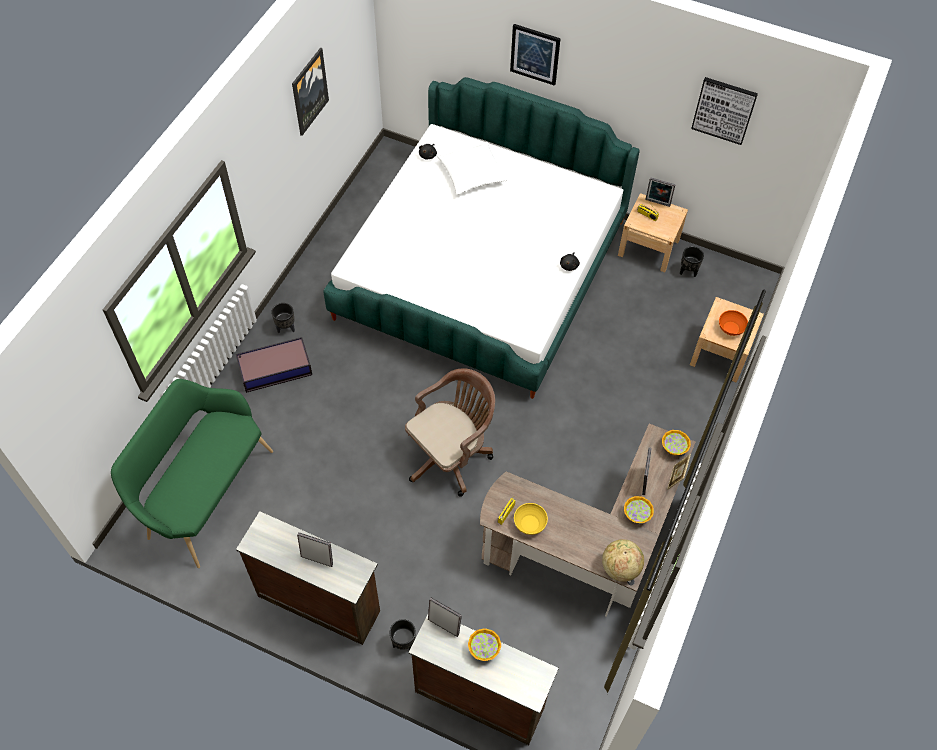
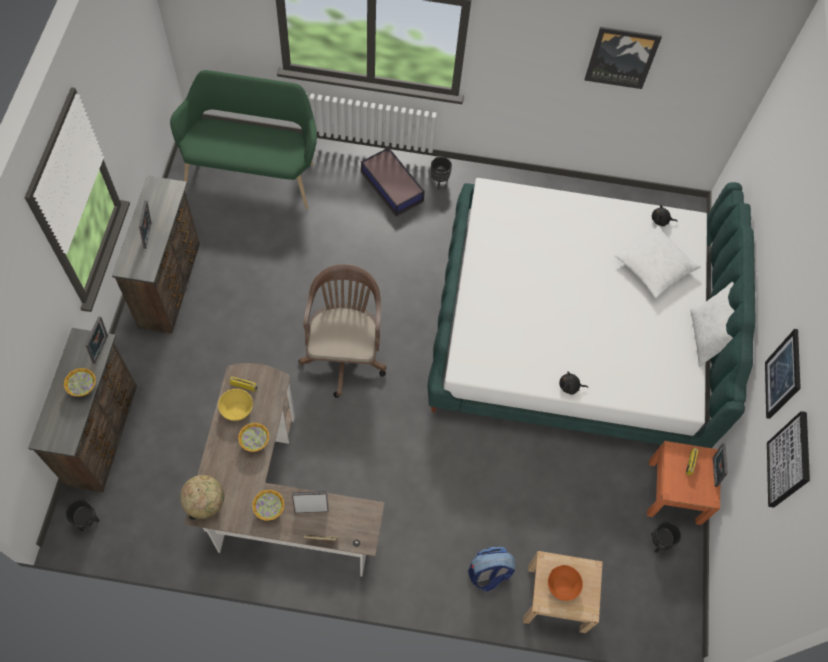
camera: 70 degrees right, 5 degrees up
(404, 643) = (145, 360): black planter -> black planter (87, 521)
(451, 455) = (344, 352): brown office chair -> brown office chair turned 120 degrees counterclockwise
(535, 54) = (779, 240): picture -> picture (783, 374)
(550, 163) = (706, 338): none -> white pillow
(648, 248) = (674, 492): beige nightstand -> orange nightstand
(674, 448) = (359, 533): bowl -> bowl (254, 442)
(691, 395) = (488, 574): none -> backpack

